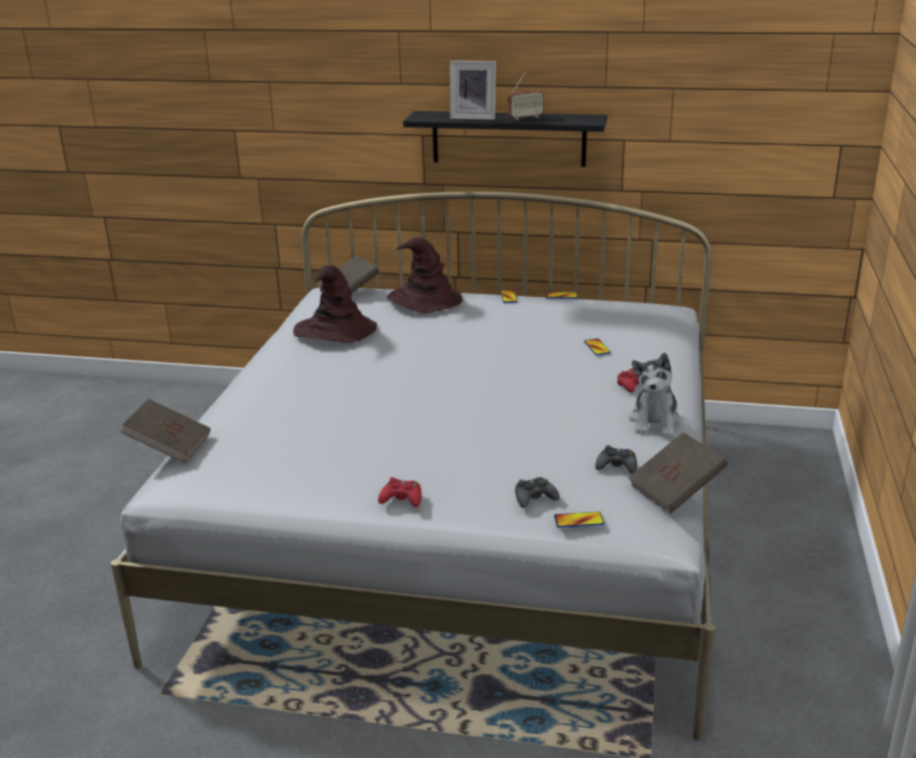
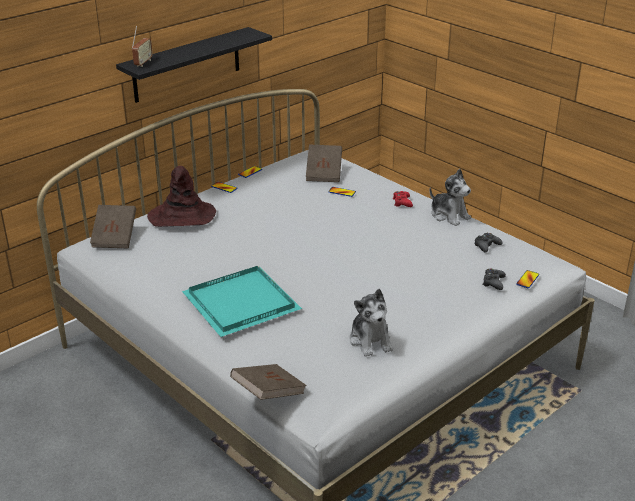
camera: 55 degrees left, 5 degrees up
(305, 378) = (239, 303): none -> turquoise tray
(315, 464) = (370, 340): none -> plush toy
(334, 331) = (178, 266): brown hat -> none
(402, 499) = (448, 324): red game controller -> none
(473, 117) = (177, 55): picture frame -> none
(525, 118) = (211, 45): radio -> radio (143, 63)
(676, 490) = (527, 241): brown book -> brown book (324, 173)

